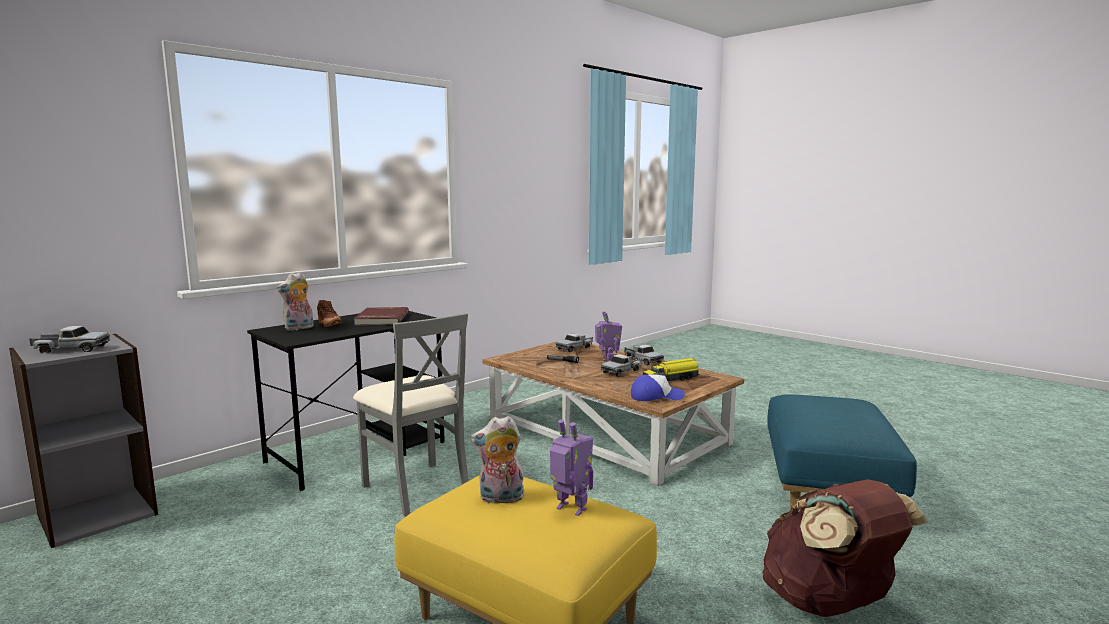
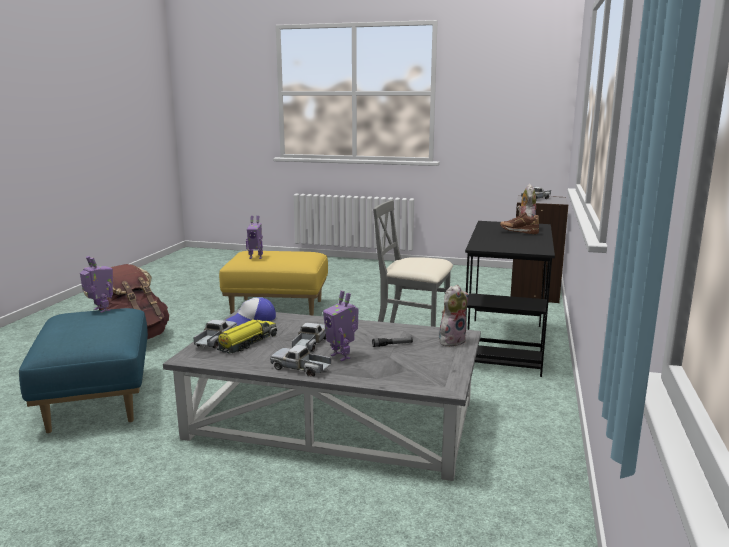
camera: 150 degrees right, 5 degrees up
(381, 319) = (509, 242): red book -> none
(500, 499) = (289, 256): plush toy -> plush toy (451, 341)
(575, 348) = (416, 374): toy truck -> toy truck (215, 340)
(607, 432) = (331, 420): brown coffee table -> grey coffee table
(836, 433) = (101, 310): none -> toy robot

